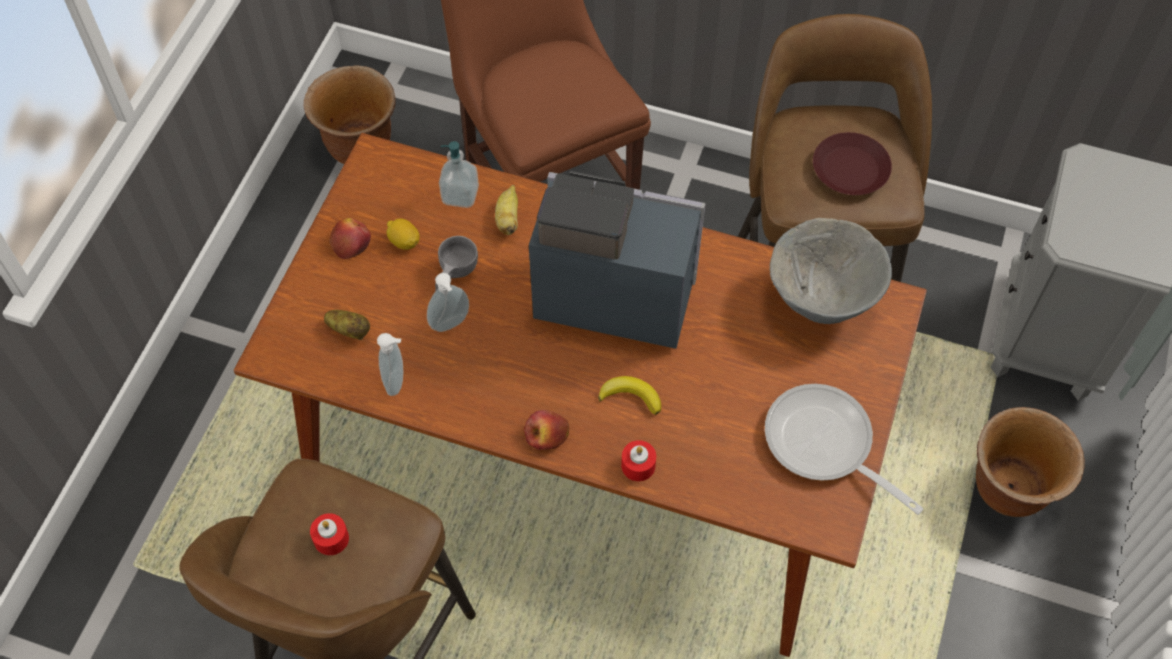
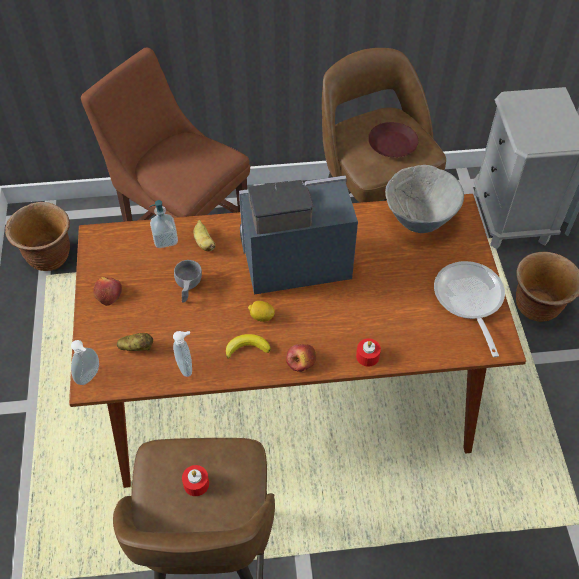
camera: 25 degrees left, 5 degrees down
(404, 242) = (144, 280): lemon -> lemon (261, 316)
(451, 325) = (202, 319): soap dispenser -> soap dispenser (90, 377)
(631, 396) = (340, 317): banana -> banana (247, 348)
(825, 445) = (469, 300): frying pan -> frying pan turned 60 degrees clockwise

